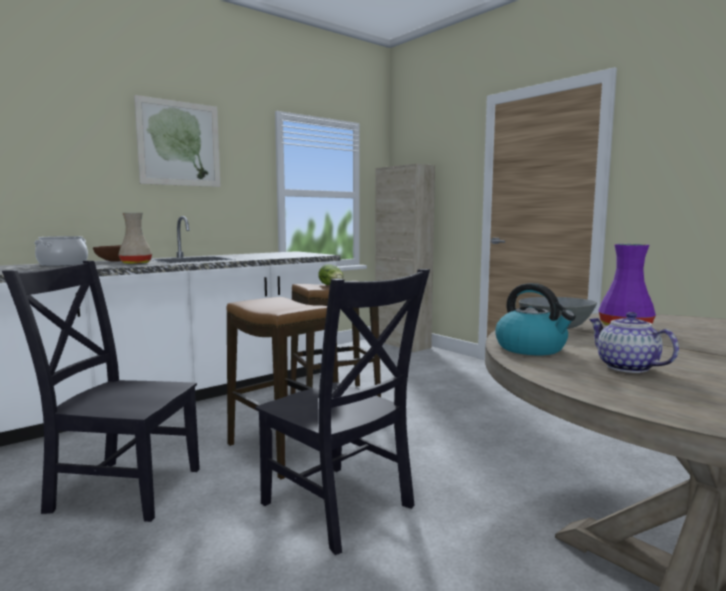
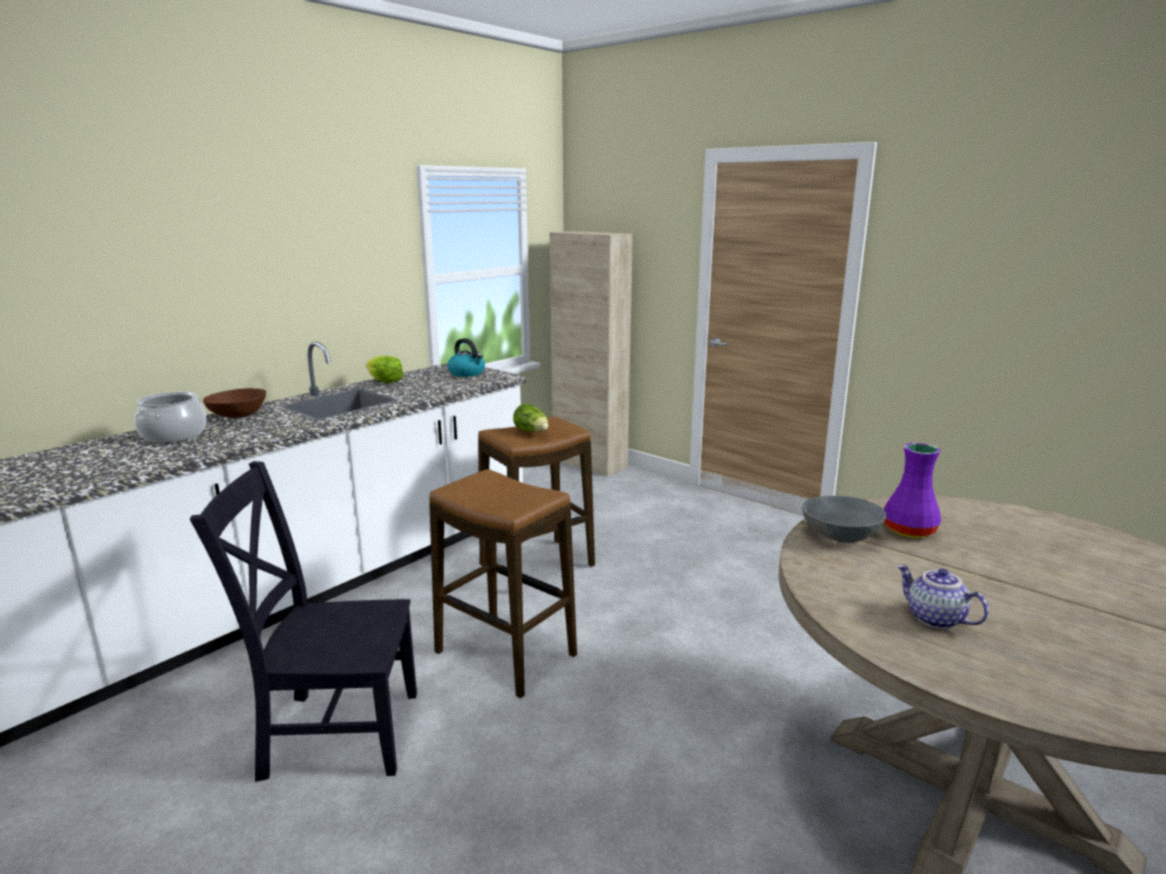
camera: 10 degrees left, 10 degrees up
(136, 263) = (275, 424): beige vase -> none
(179, 143) = (294, 230): picture -> none
(235, 255) = (384, 381): none -> lettuce
(340, 508) = (602, 730): black chair -> none
(531, 348) = (835, 587): kettle -> kettle (467, 373)

